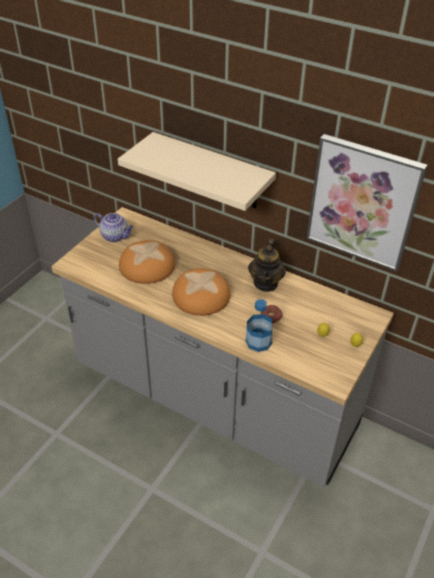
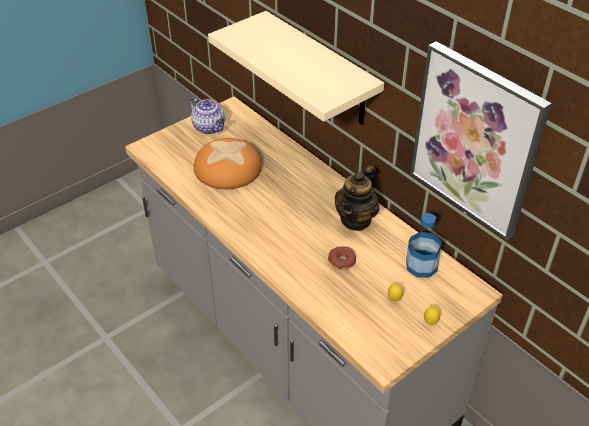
camera: 20 degrees right, 0 degrees up
(201, 296) = (272, 217): bread -> none
(258, 341) = (312, 287): bottle -> bottle (421, 266)

